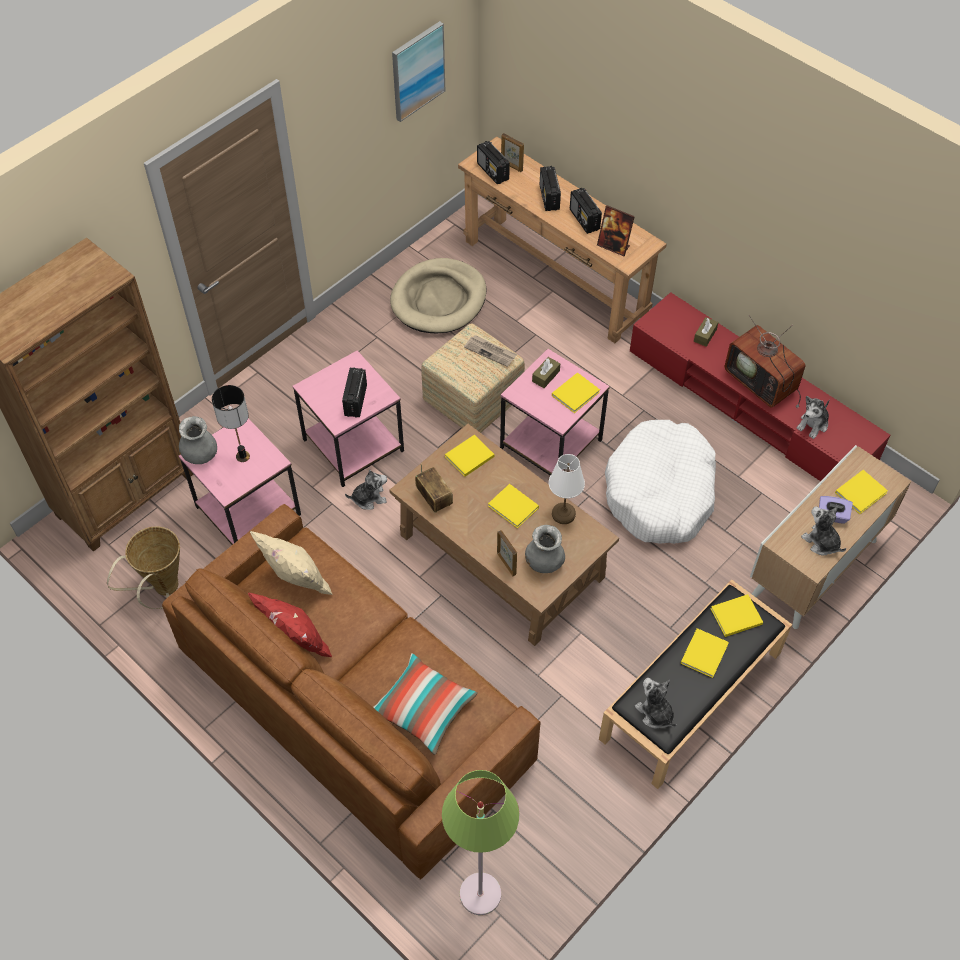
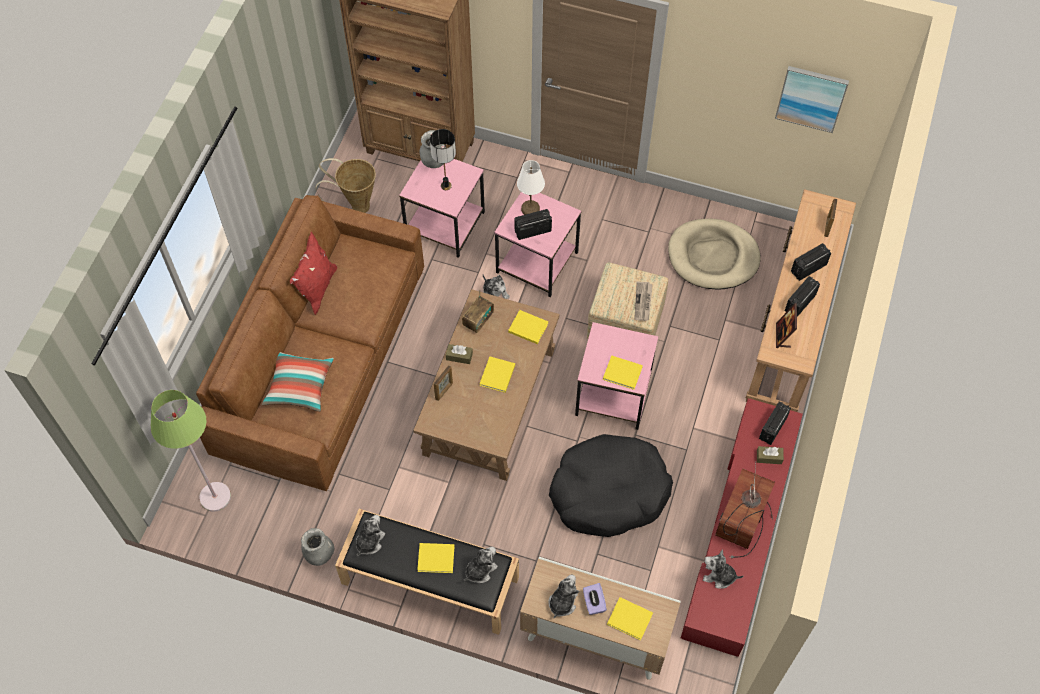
camera: 65 degrees right, 5 degrees up
(296, 582) = (363, 266): beige pillow -> none
(493, 172) = (811, 217): radio -> radio (772, 428)
(544, 562) = (457, 415): grey vase -> grey vase (319, 553)
(546, 376) = (628, 345): brown tissue box -> brown tissue box (459, 356)
(563, 514) = (508, 411): white table lamp -> white table lamp (530, 208)
(660, 492) = (608, 492): white dog bed -> black dog bed
(734, 617) = (480, 570): yellow book -> plush toy

